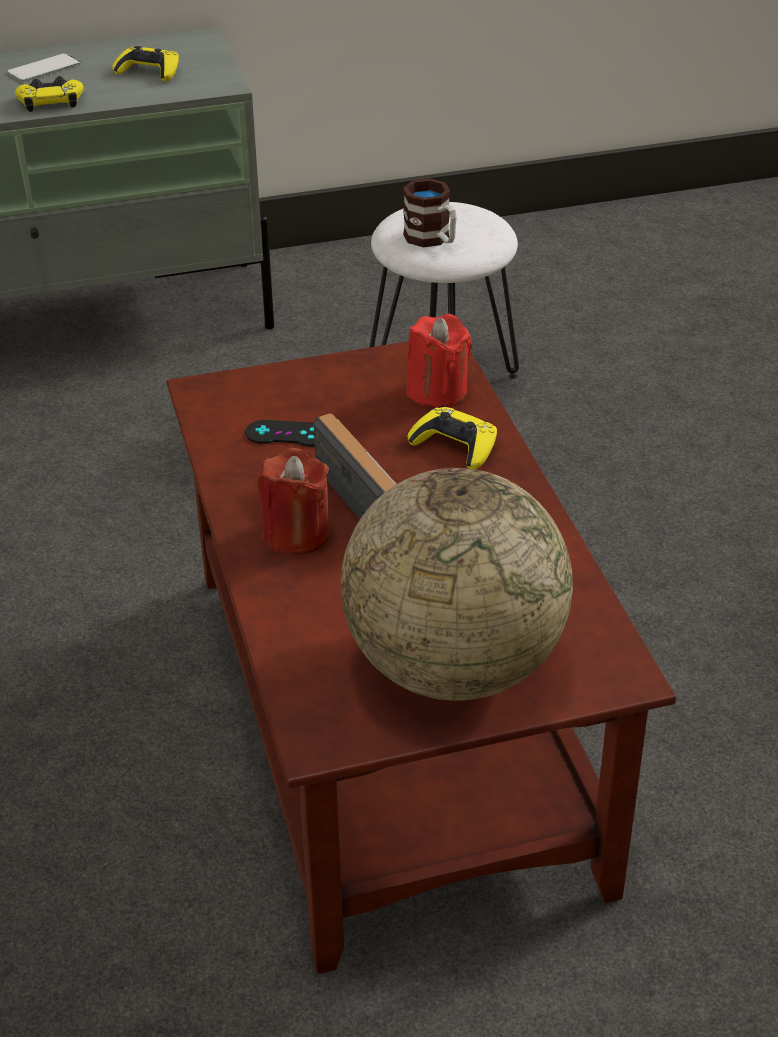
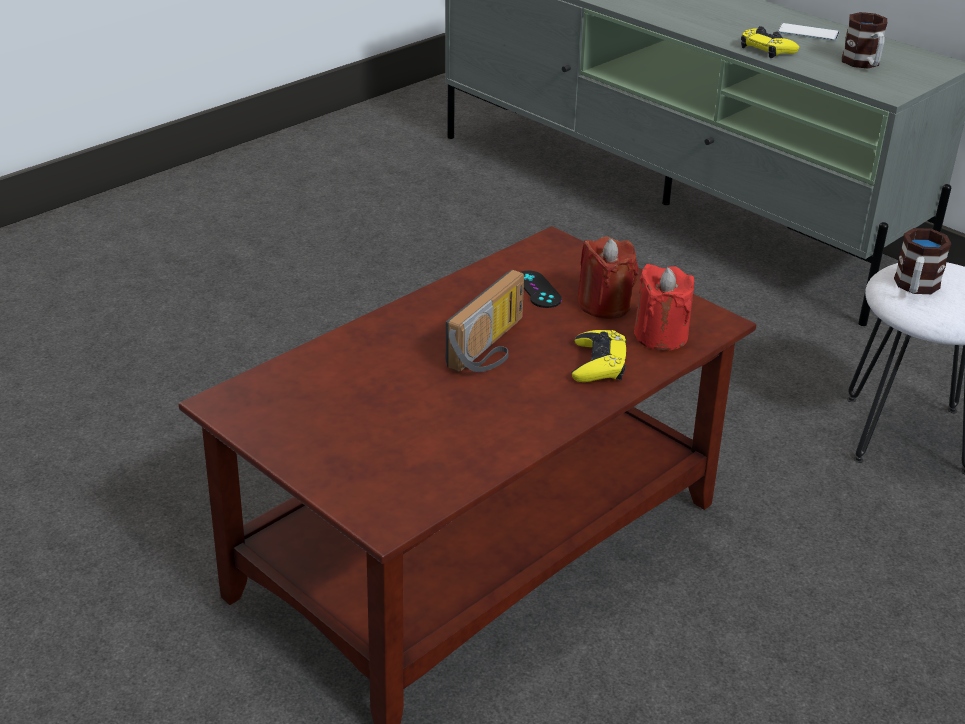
camera: 60 degrees right, 5 degrees down
(149, 71) = (863, 64): yellow game controller -> mug
(296, 534) = (426, 328): red candle -> red candle (604, 305)
(453, 666) = (336, 436): globe -> none

